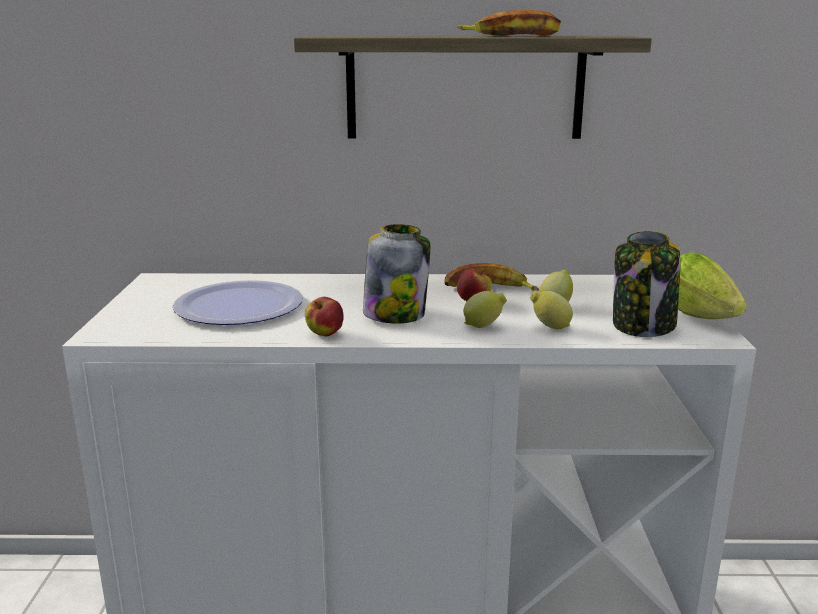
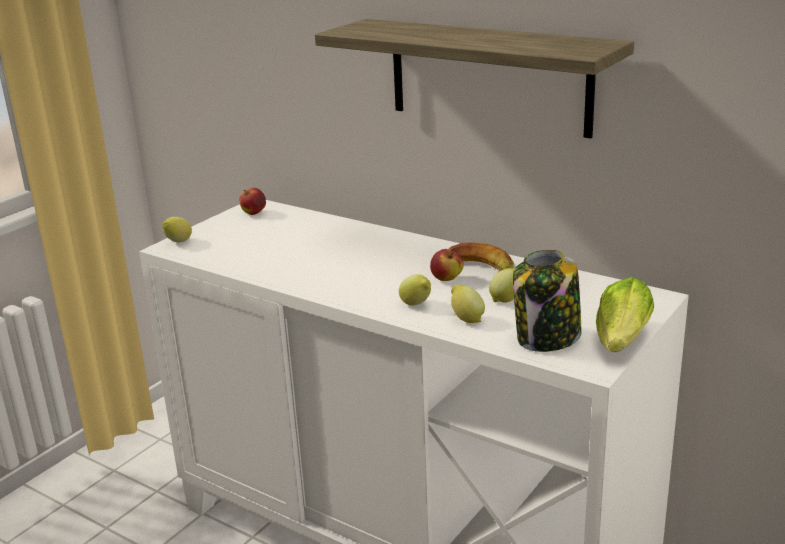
camera: 35 degrees right, 5 degrees up
(108, 327) = (178, 242): none -> lemon
(238, 306) = (275, 243): plate -> none
(324, 334) = (296, 282): apple -> apple (253, 213)
(395, 314) = (369, 277): jar -> none
(512, 35) = (497, 40): banana -> none

